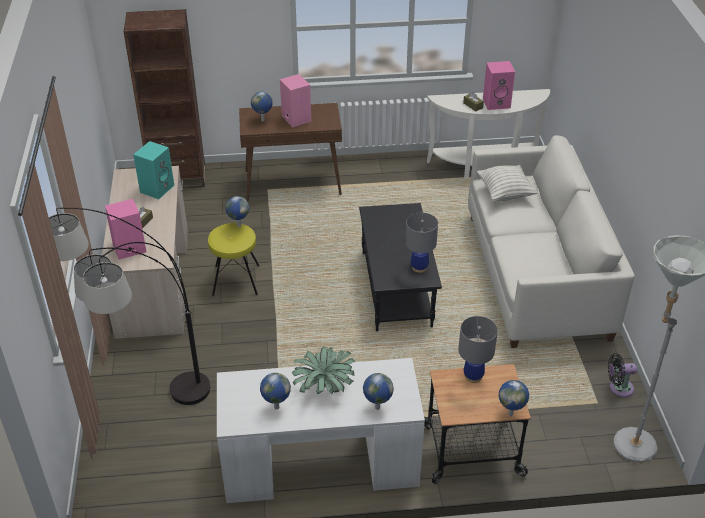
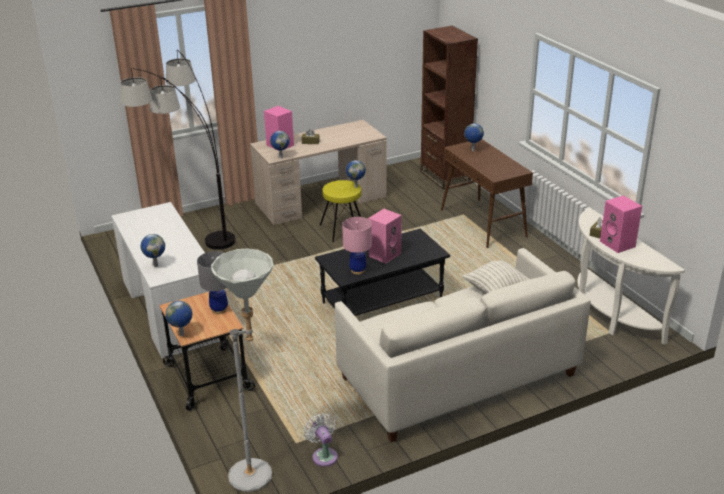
camera: 70 degrees right, 10 degrees down
(157, 188) = (353, 137): turquoise speaker -> none
(276, 407) = (144, 228): globe -> globe (281, 157)
(295, 118) = (489, 161): pink speaker -> pink speaker (384, 254)
(324, 387) = (169, 241): potted plant -> none
(419, 267) = (357, 270): grey table lamp -> pink table lamp
(618, 388) = (324, 455): black fan -> white fan

